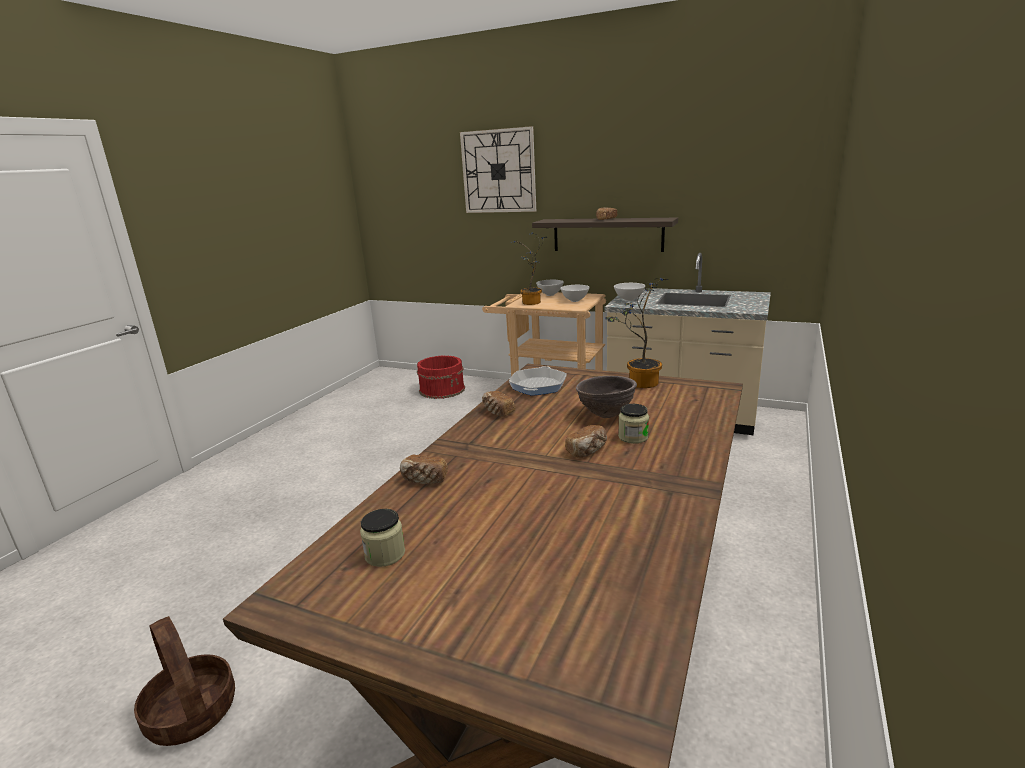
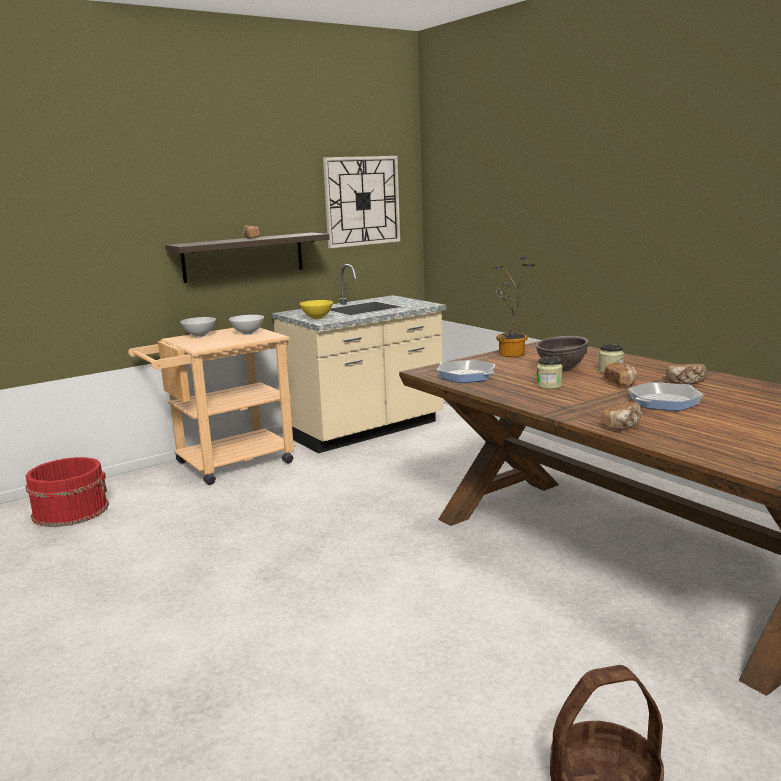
camera: 60 degrees left, 5 degrees down
(385, 554) = (739, 447): jar -> jar (549, 385)
(497, 412) = (508, 393): bread -> bread (685, 382)
(498, 171) = (95, 185): wall clock -> wall clock (362, 201)
(531, 303) = (213, 344): potted plant -> none
(531, 486) = (664, 402): none -> frying pan
(629, 300) = (317, 318): white bowl -> yellow bowl

